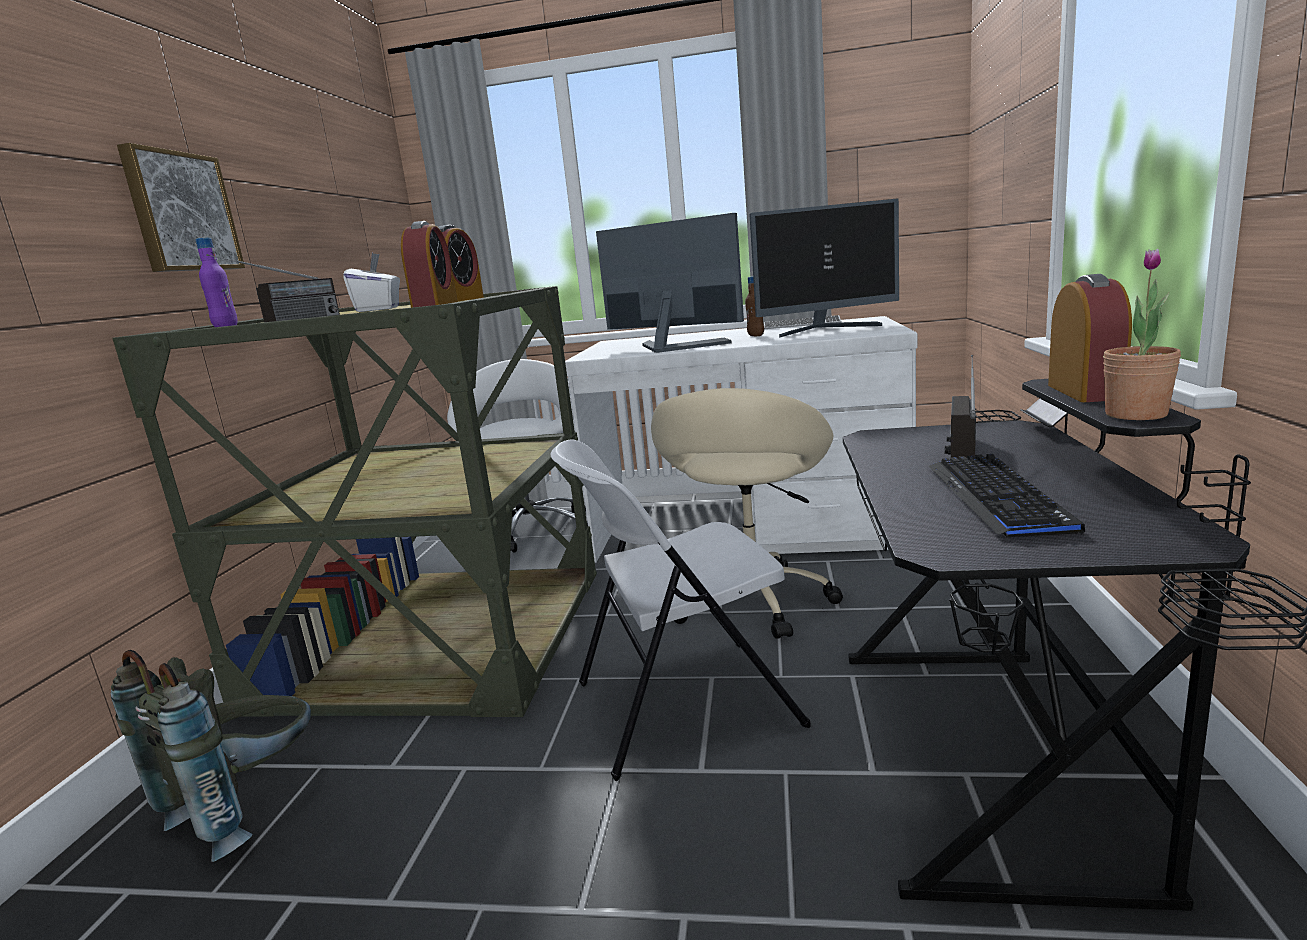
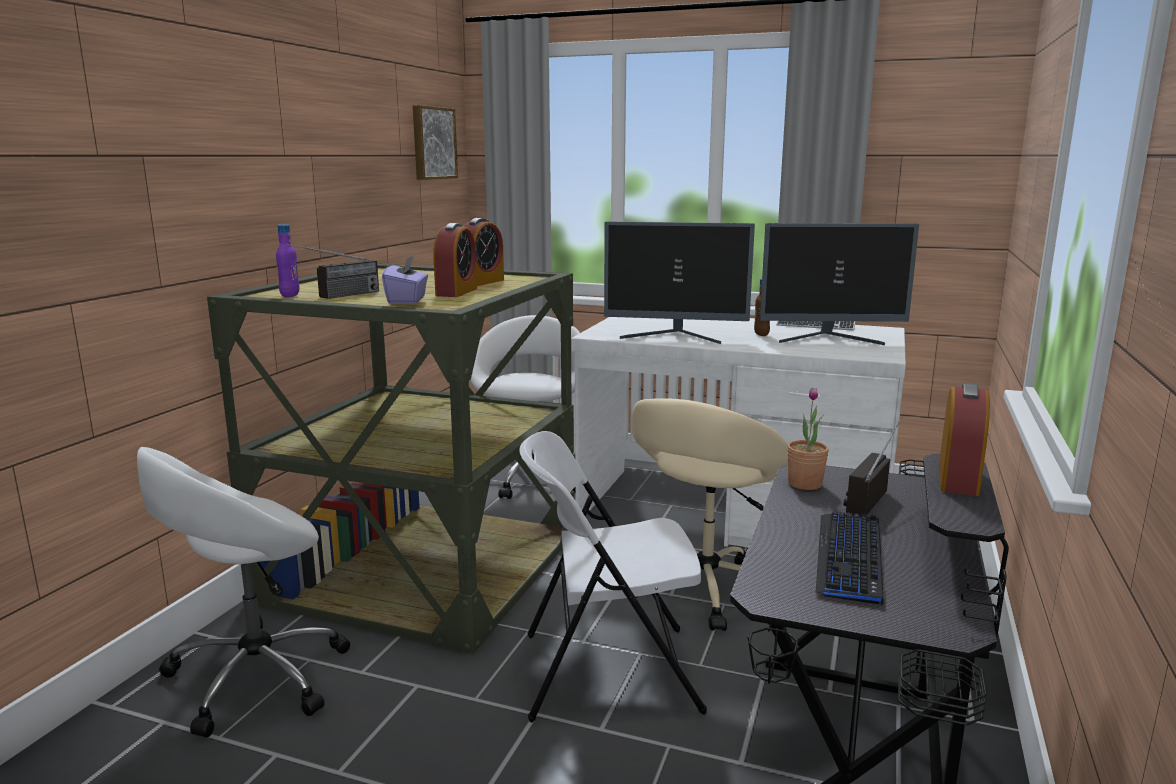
camera: 10 degrees right, 0 degrees up
(180, 212) = (269, 189): picture -> picture (432, 143)
(249, 805) = (253, 678): grey backpack -> white office chair
(379, 309) = (407, 300): white tissue box -> purple tissue box
(671, 347) = (675, 337): monitor -> monitor turned 150 degrees clockwise
(1136, 414) = (963, 515): potted plant -> potted plant (805, 484)

